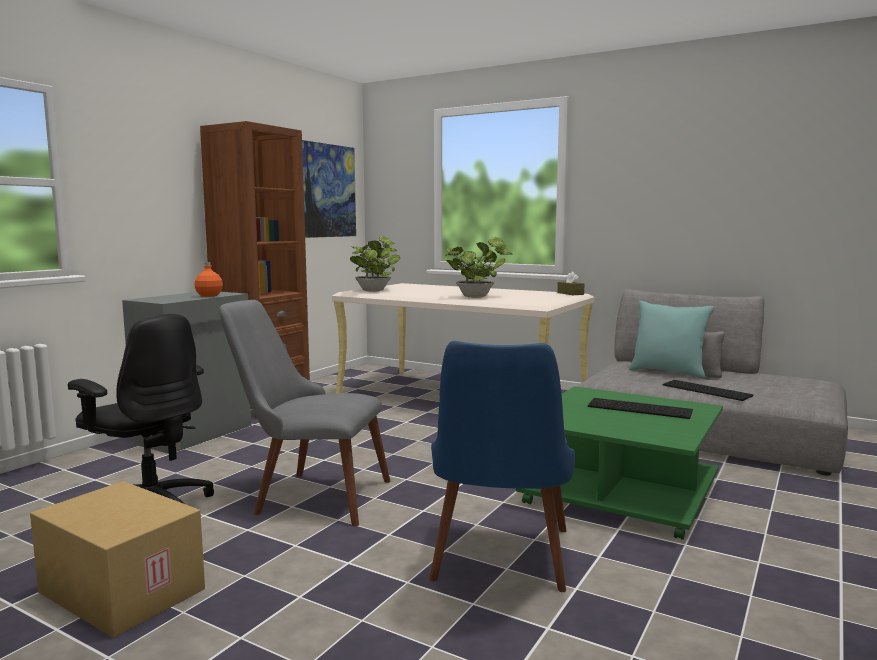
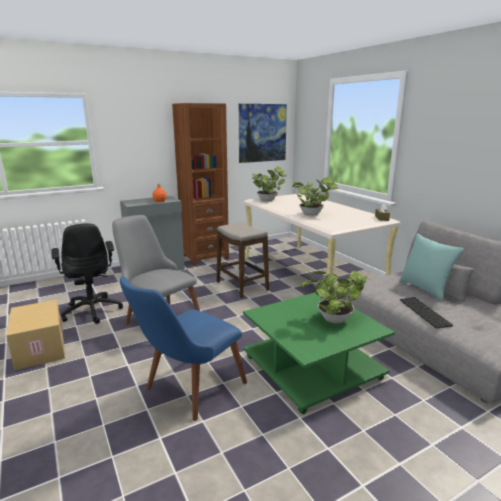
camera: 30 degrees right, 10 degrees up
(385, 429) = (242, 286): none -> stool
(640, 408) = (332, 319): keyboard -> potted plant

